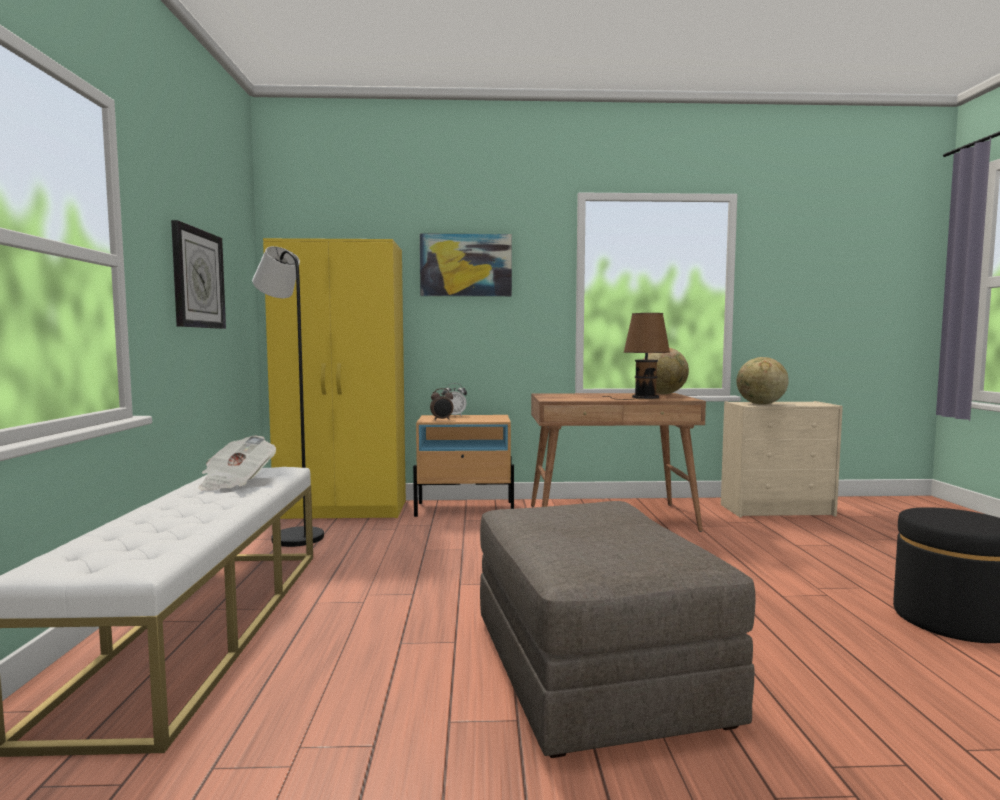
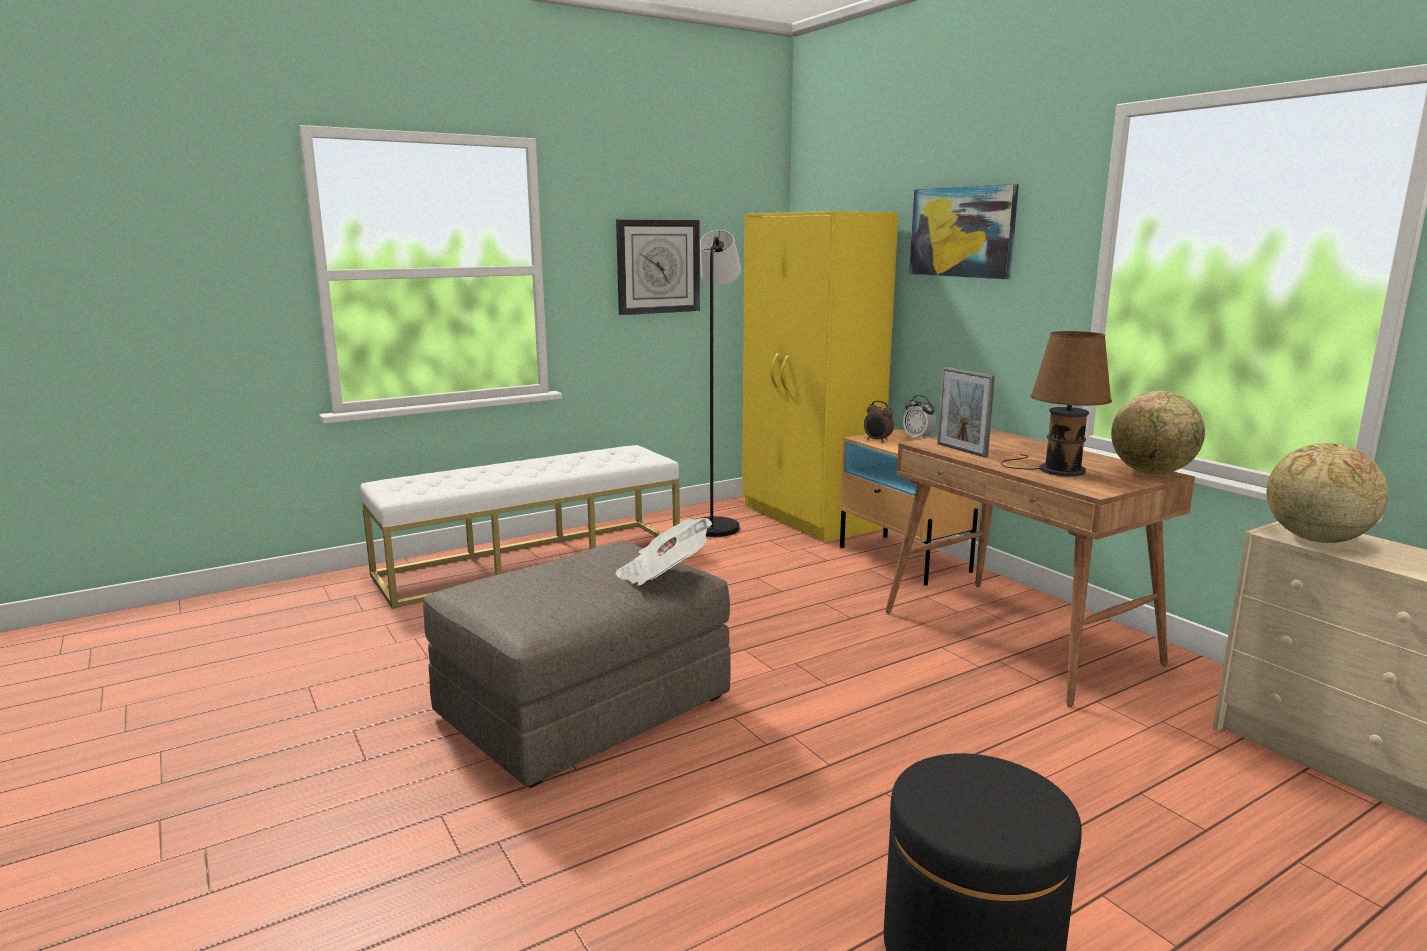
camera: 60 degrees right, 10 degrees up
(236, 482) = (591, 460): newspaper -> newspaper (663, 575)
(577, 399) = (961, 450): none -> picture frame

